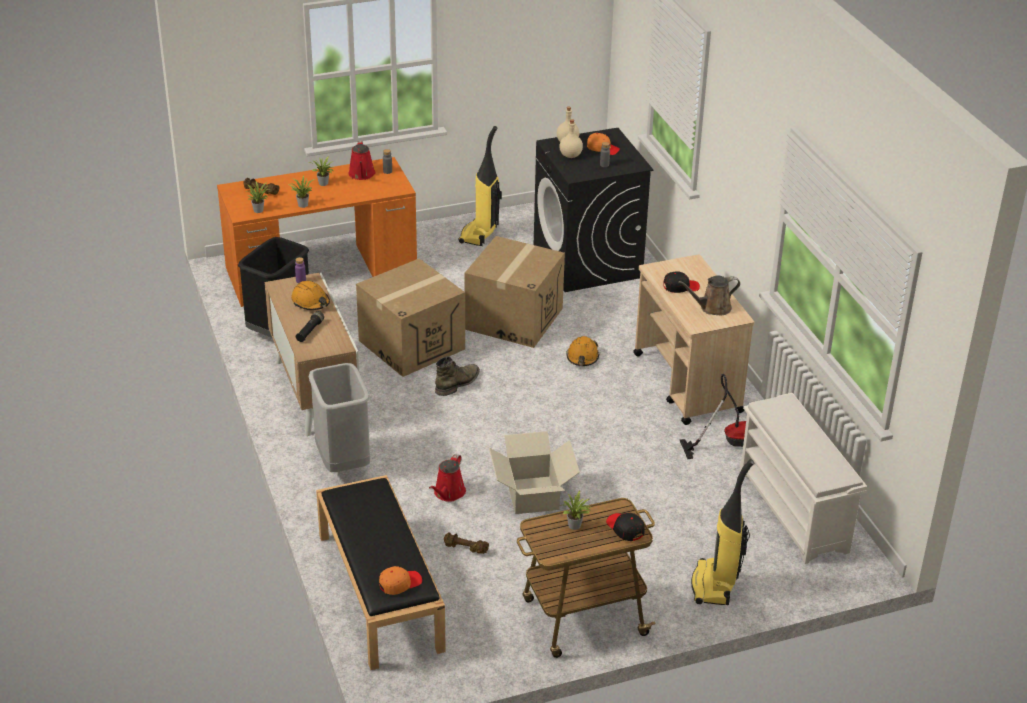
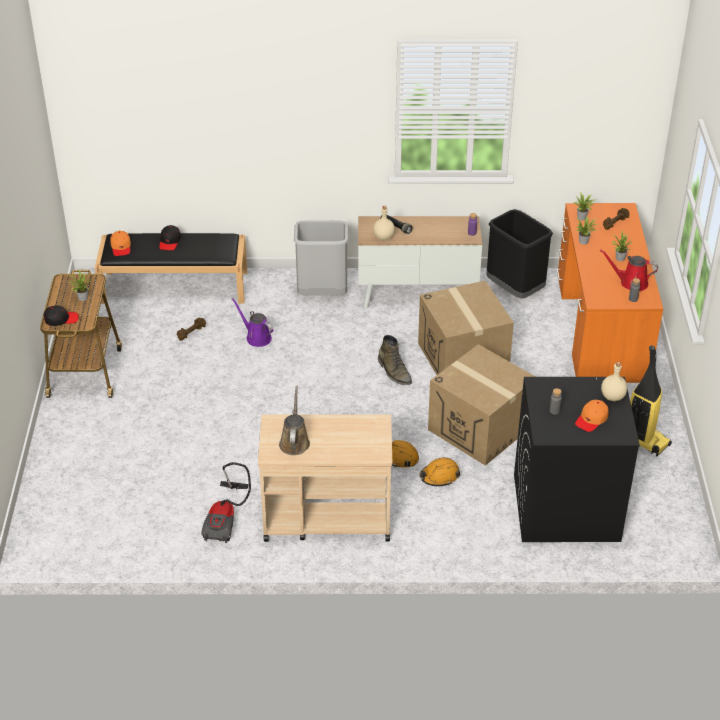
camera: 110 degrees right, 5 degrees up
(311, 302) = (437, 233): orange hard hat -> orange hard hat (439, 476)
(448, 493) = (256, 337): red watering can -> purple watering can
(532, 495) = (229, 379): cardboard box -> none
(570, 155) = (583, 391): beige bottle -> beige bottle (384, 237)
(680, 287) = (340, 431): black cap -> black cap (169, 241)
(714, 585) = (68, 449): vacuum cleaner -> none
(794, 512) = (115, 527): white shoe rack -> none

